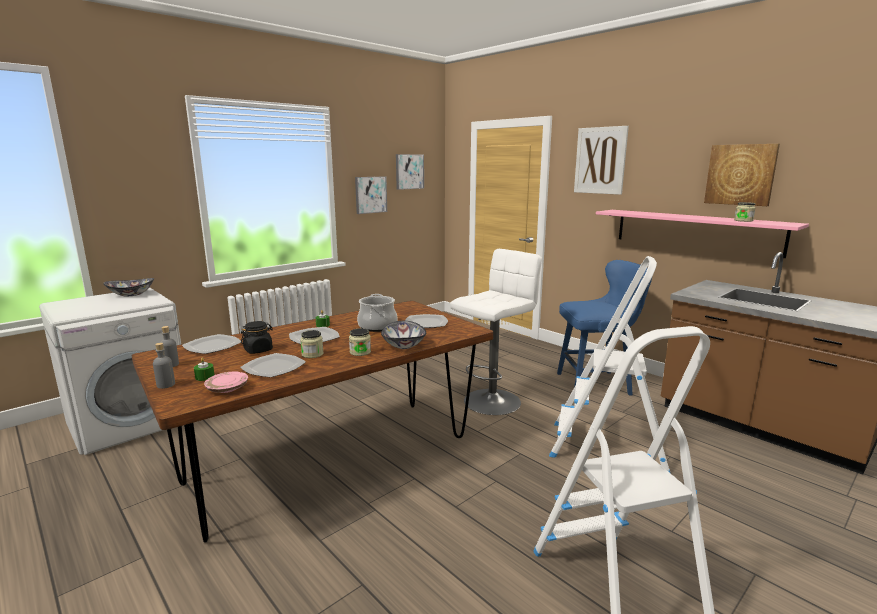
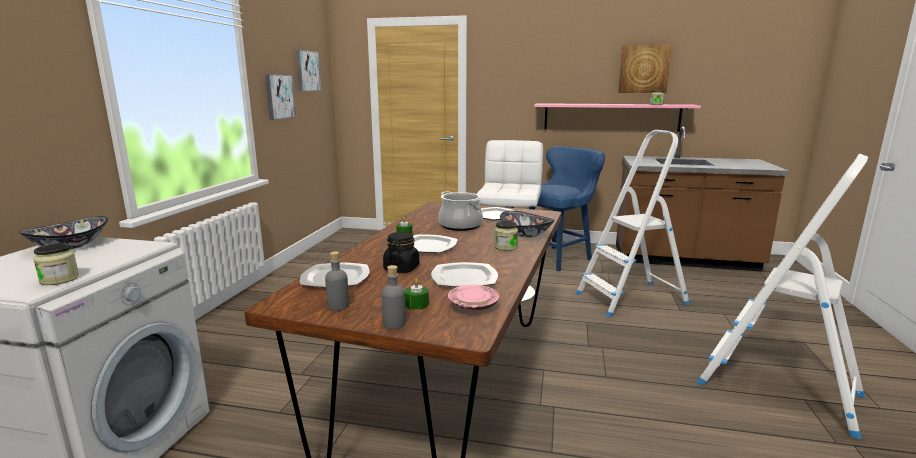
camera: 35 degrees left, 0 degrees up
(312, 354) = (468, 259): jar -> jar (59, 279)
(600, 160) = (521, 59): picture -> none

